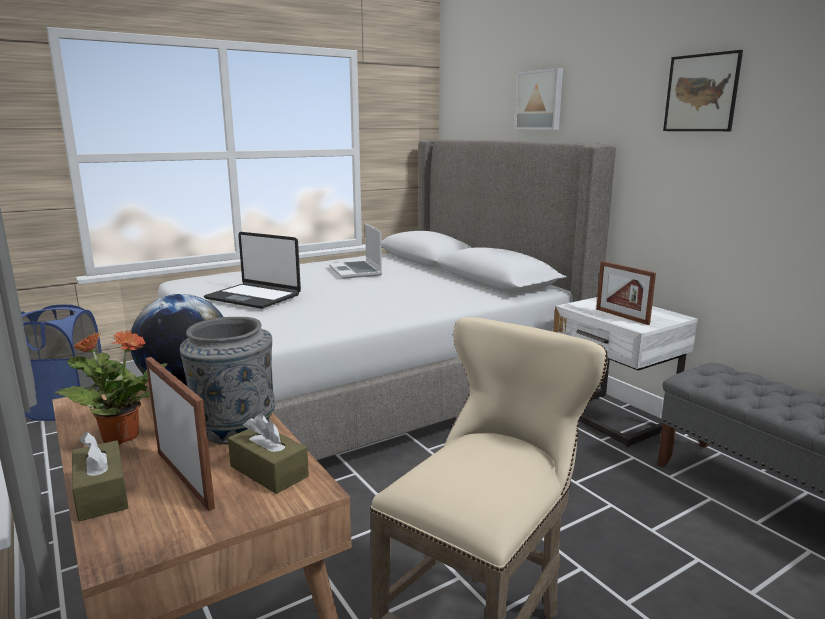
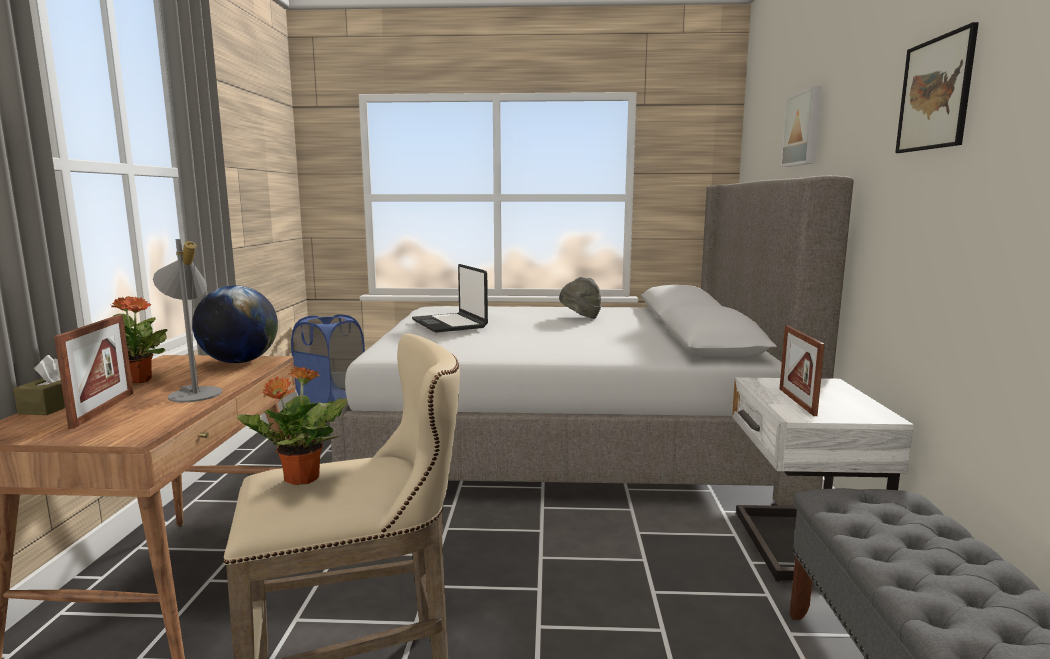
camera: 35 degrees right, 5 degrees down
(234, 428) = (194, 392): grey vase -> grey table lamp
(269, 471) = (145, 419): brown tissue box -> none
(356, 271) = (580, 317): laptop -> grey hat
(465, 476) = (300, 479): none -> potted plant

